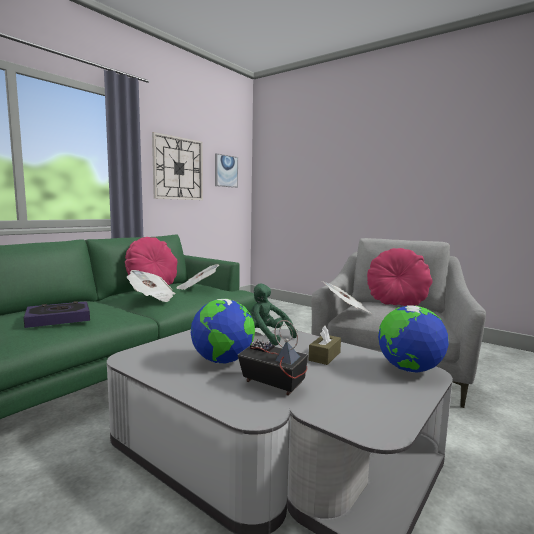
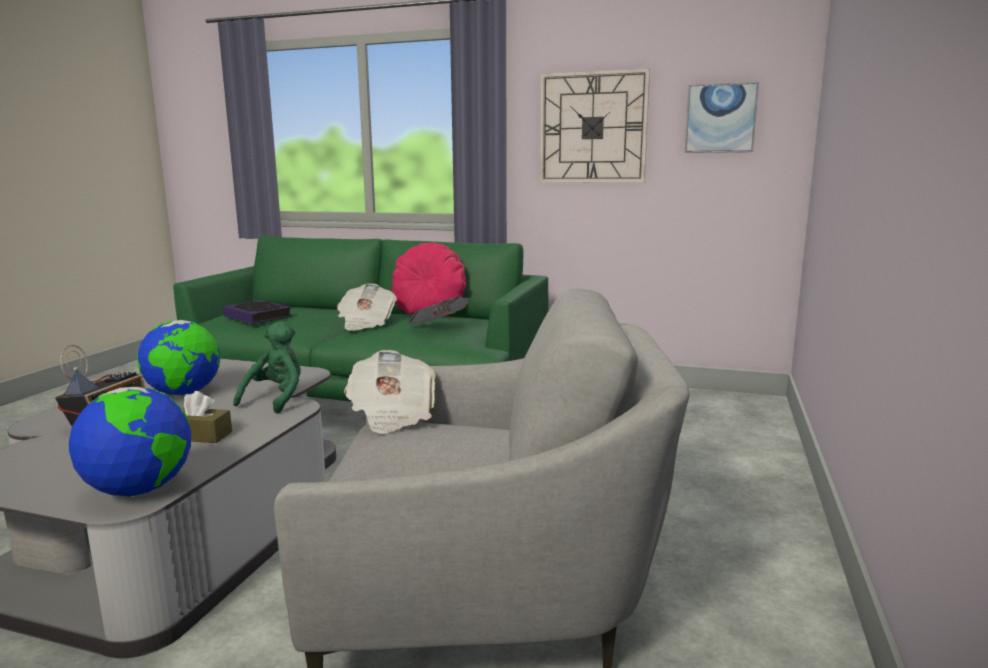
camera: 70 degrees right, 5 degrees up
(396, 304) = (493, 454): pink pillow -> none

